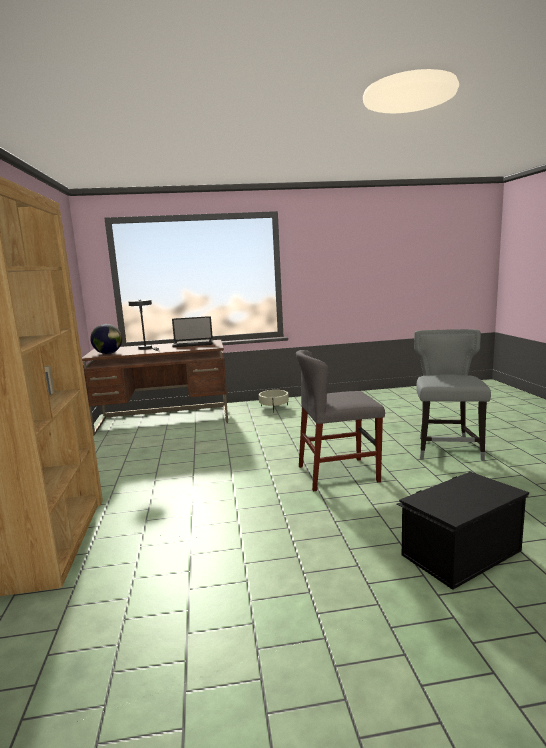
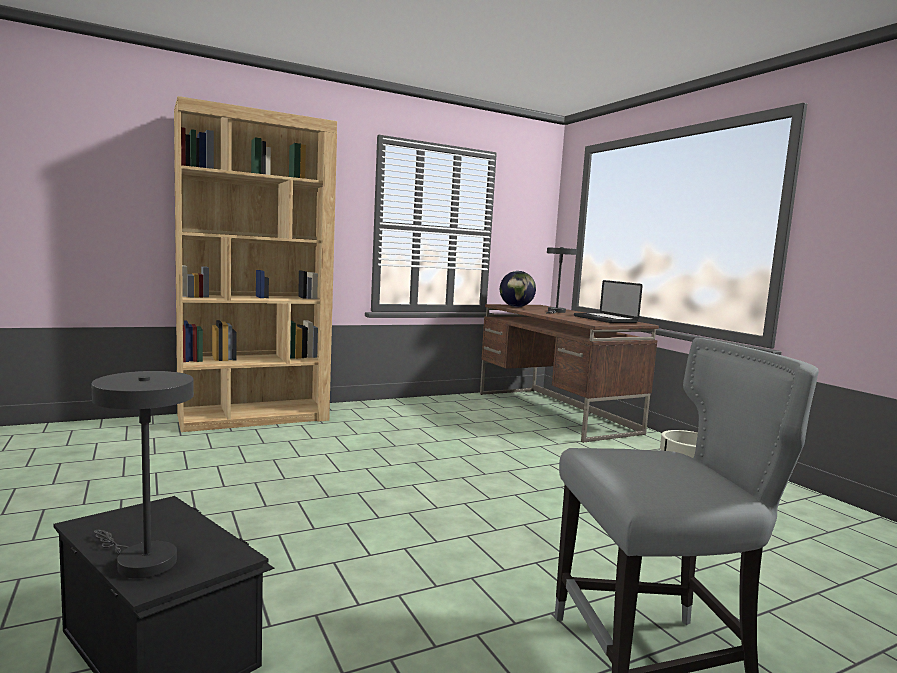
camera: 70 degrees right, 5 degrees down
(338, 474) = (438, 530): grey chair -> none
(490, 495) = (140, 561): none -> grey table lamp

